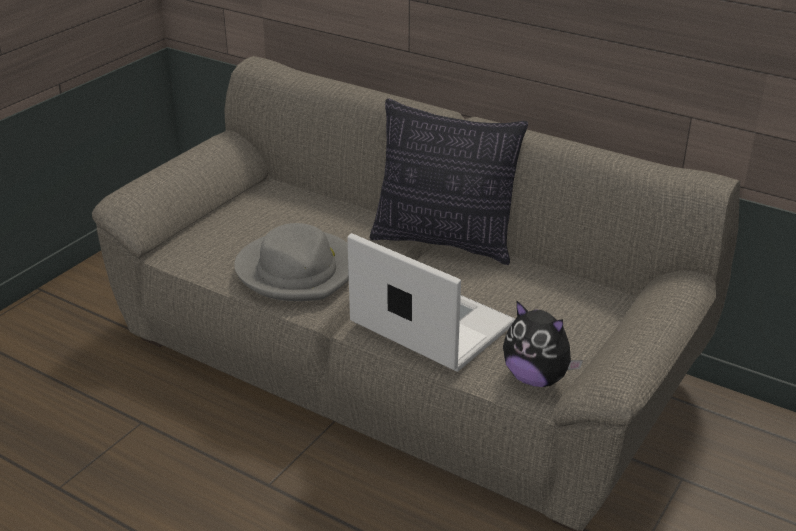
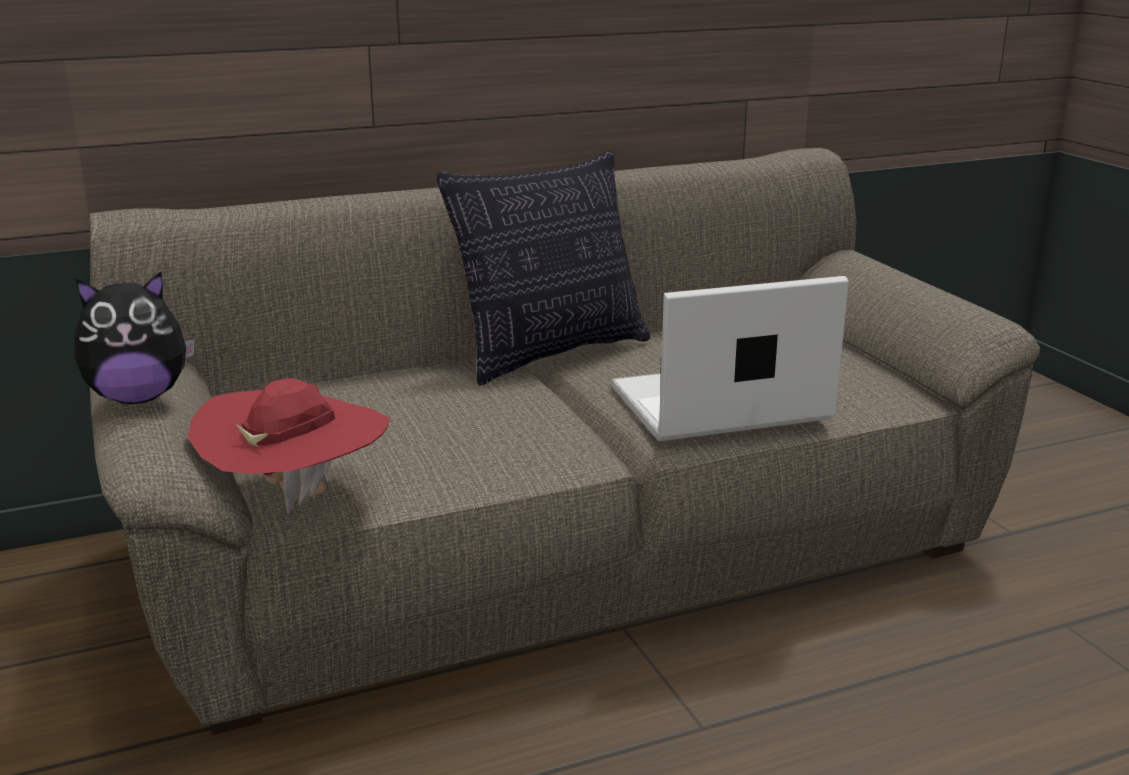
camera: 55 degrees left, 10 degrees down
(187, 249) = (297, 497): none -> red hat
(298, 270) = (488, 440): grey hat -> none
(536, 378) = (876, 391): plush toy -> plush toy (139, 398)

